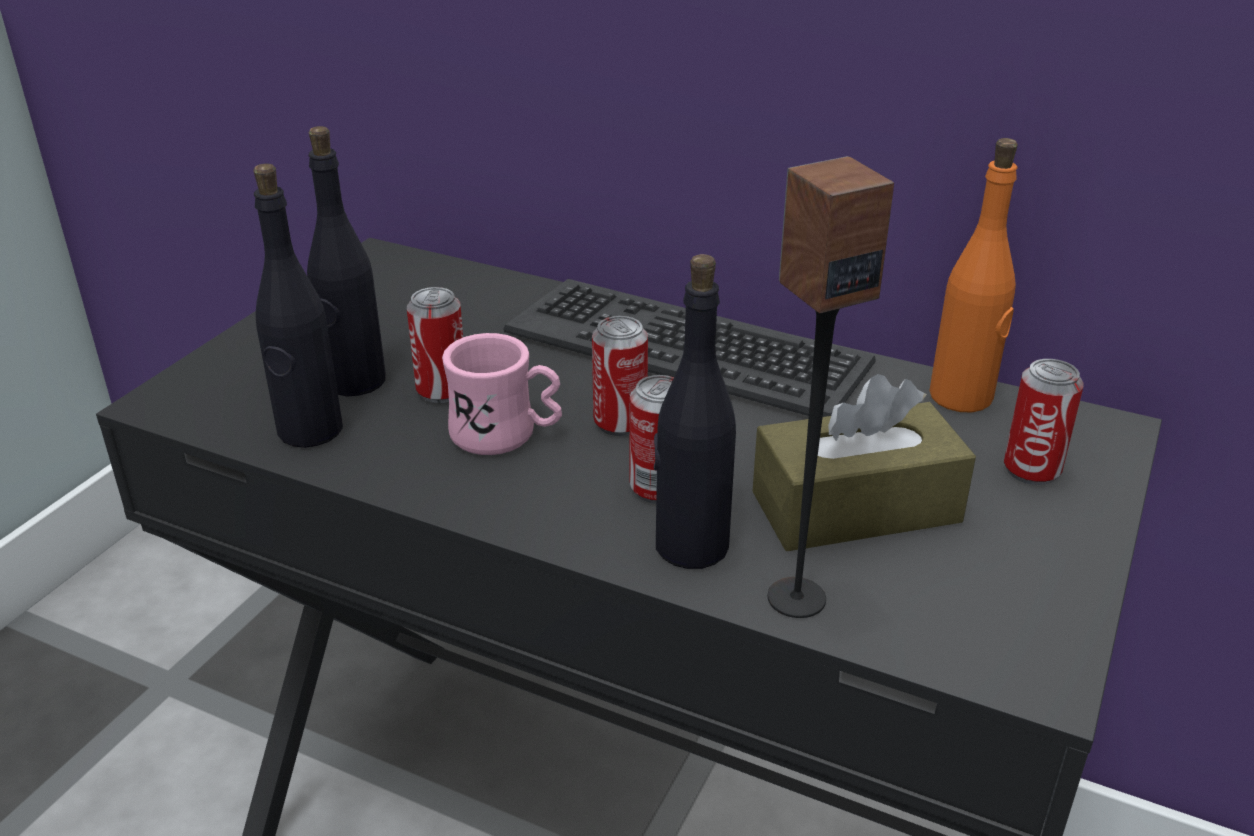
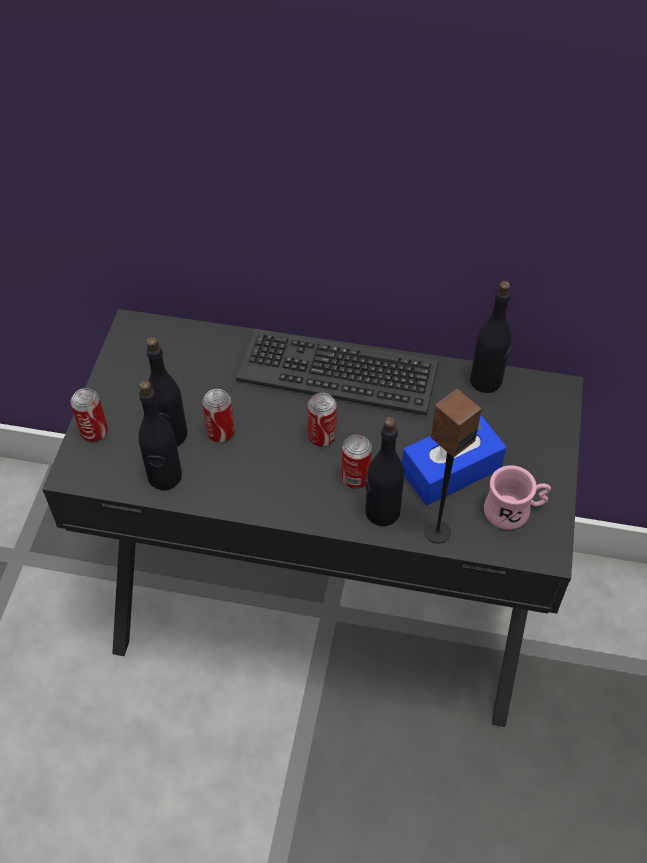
camera: 15 degrees left, 20 degrees up
(506, 435) = (268, 458): pink mug -> pink mug (514, 511)
(855, 507) = (451, 470): brown tissue box -> blue tissue box
(961, 397) = (486, 381): orange bottle -> black bottle
(1031, 470) = (527, 427): can -> can (94, 432)

